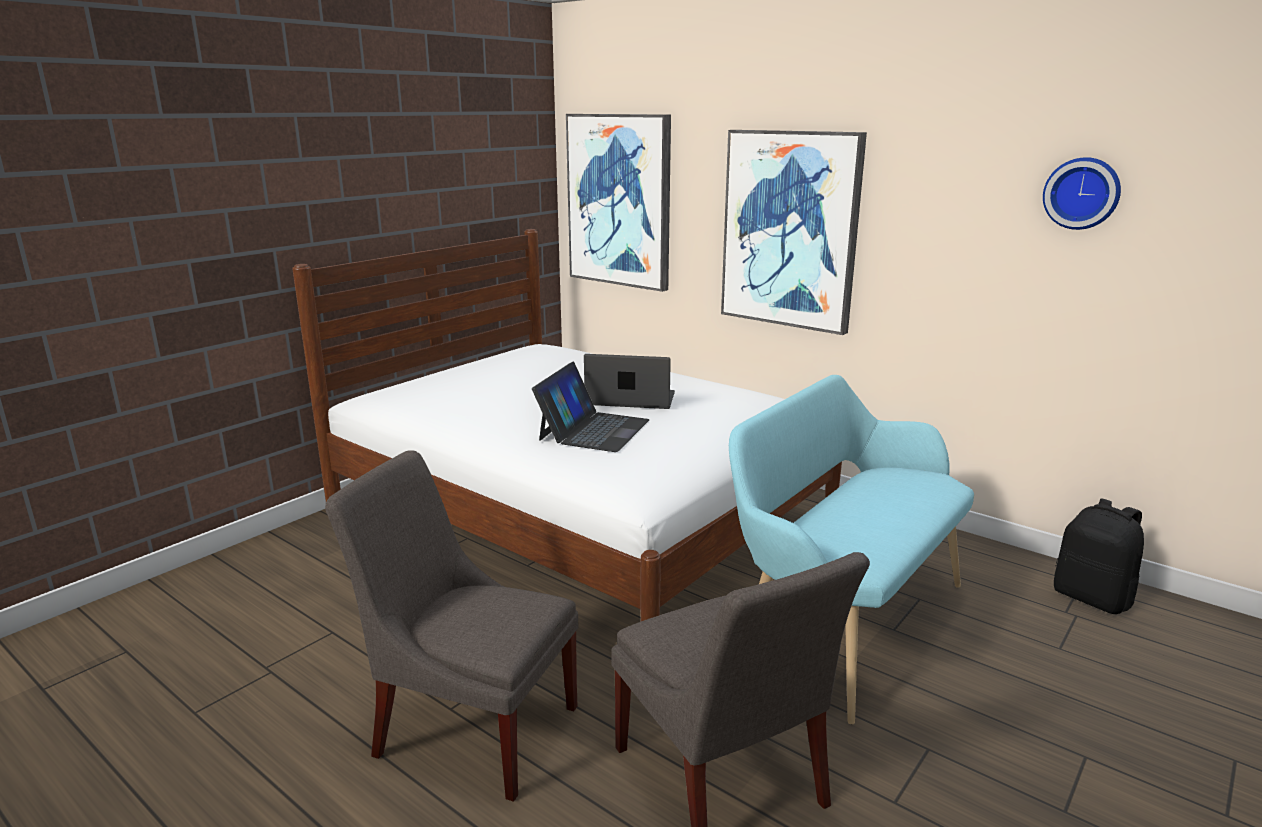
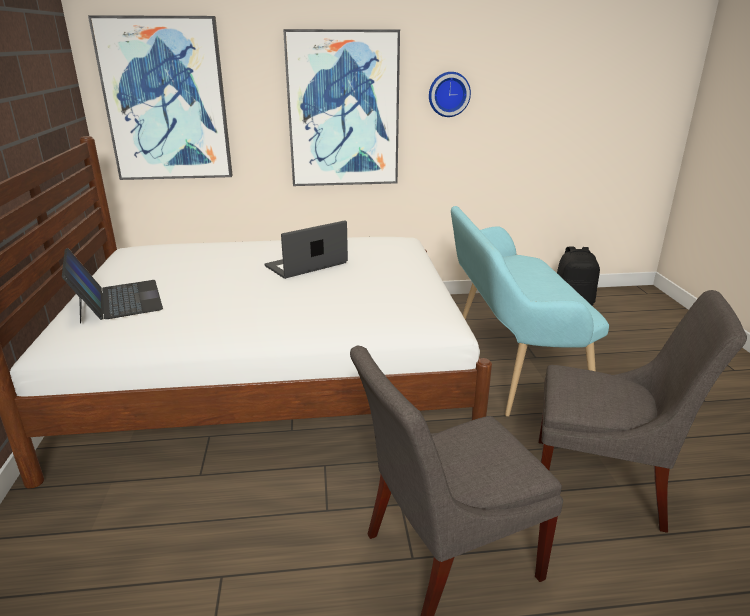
camera: 45 degrees left, 5 degrees up
(593, 430) = (331, 293): laptop -> laptop (118, 301)
(1082, 193) = (539, 66): wall clock -> wall clock (448, 94)

